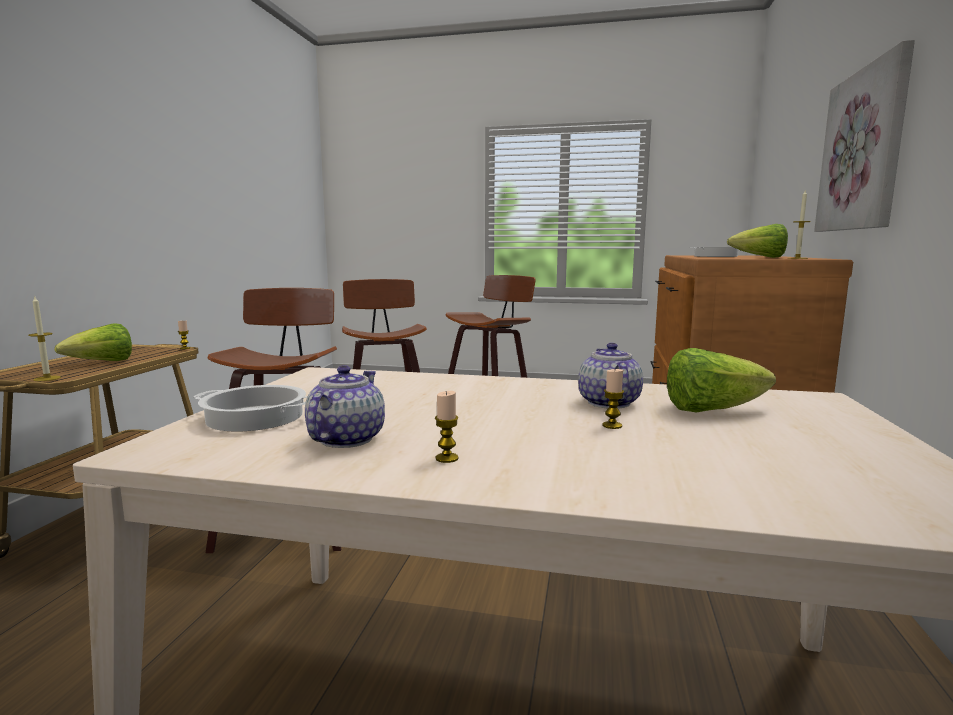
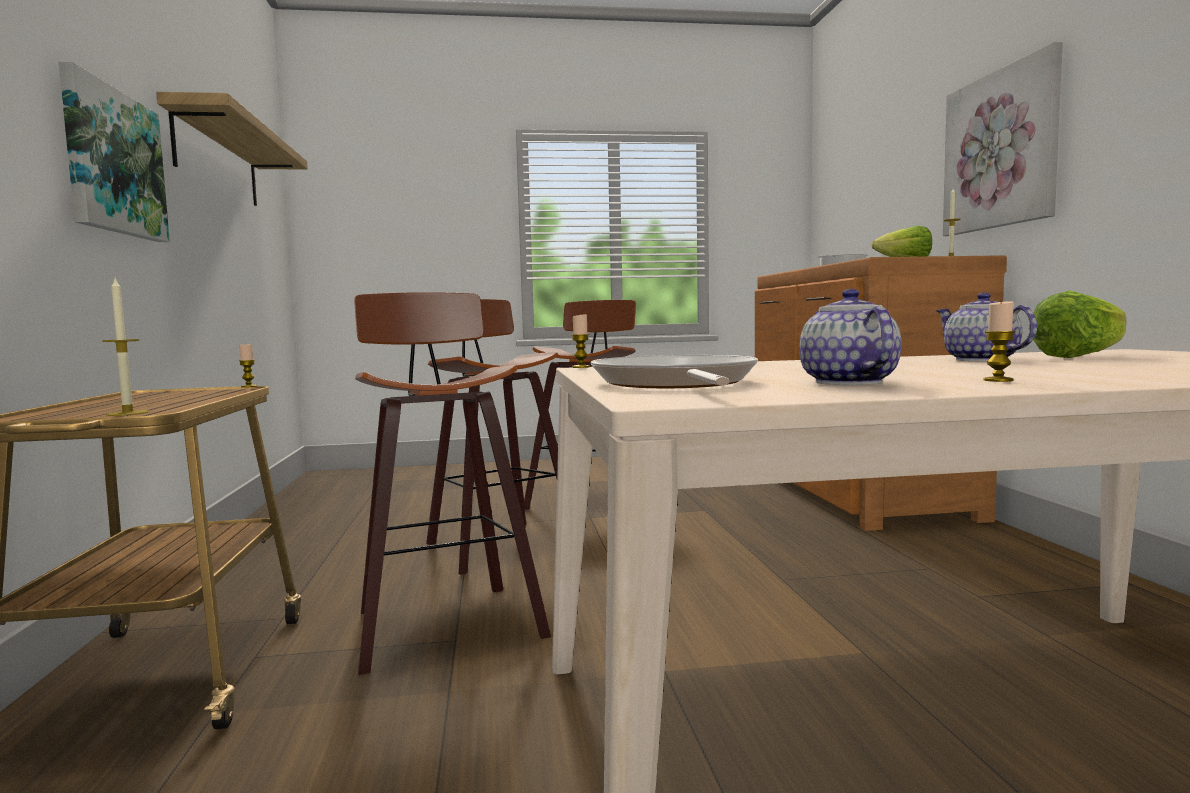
camera: 20 degrees left, 5 degrees down
(102, 363) = (157, 402): lettuce -> none
(134, 192) = (113, 162): none -> picture
(244, 172) = (217, 160): none -> shelf
(254, 417) = (674, 383): cooking pot -> frying pan
(612, 425) = (1044, 364): candle -> candle (581, 367)

